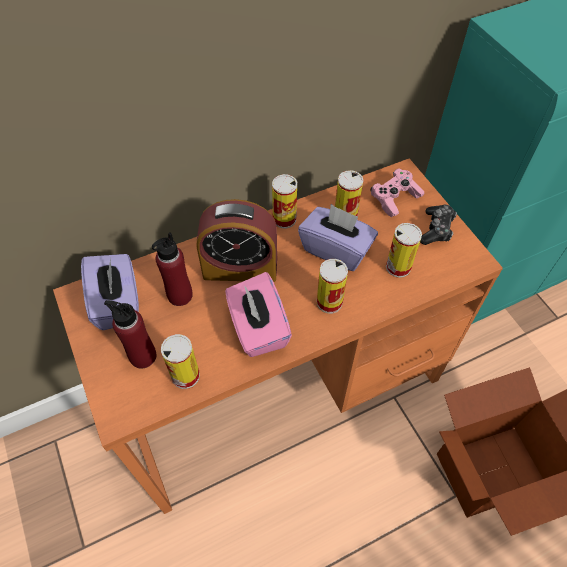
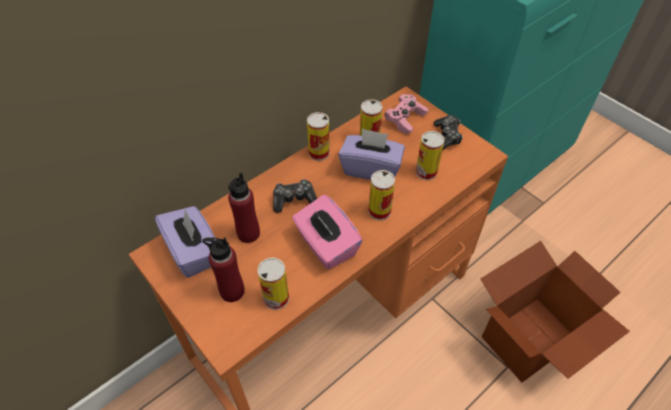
camera: 15 degrees left, 5 degrees down
(240, 268) = (294, 200): alarm clock -> game controller

